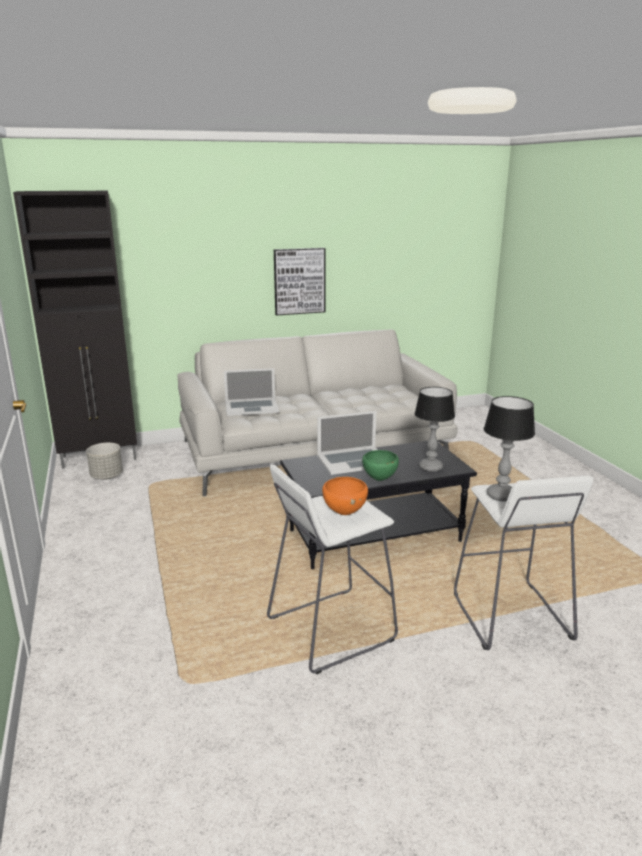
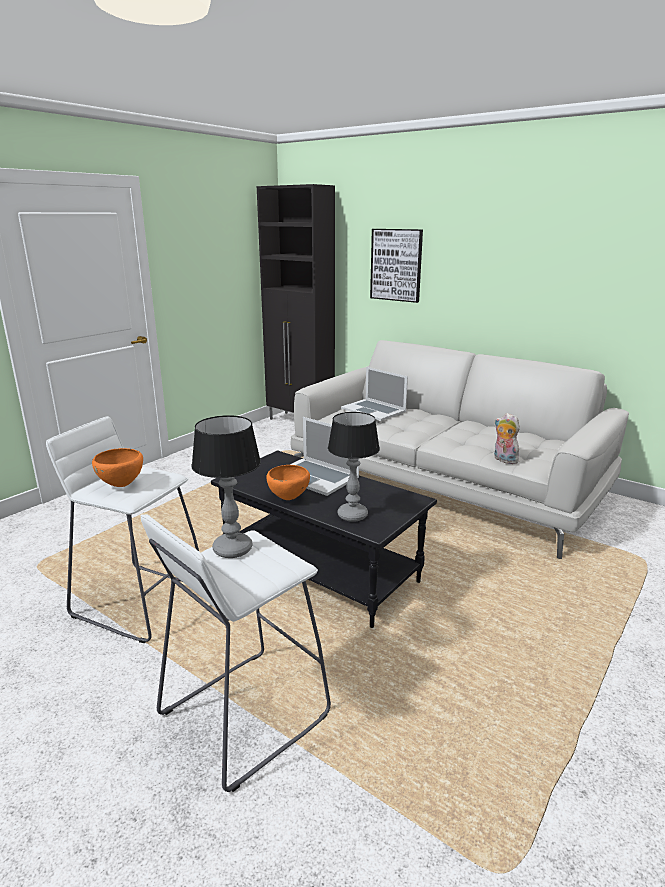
camera: 55 degrees right, 0 degrees up
(107, 476) = (278, 434): grey planter -> none
(299, 281) = (501, 291): picture -> picture (396, 265)
(380, 479) = (288, 499): green bowl -> orange bowl
(399, 406) = (503, 460): none -> plush toy

